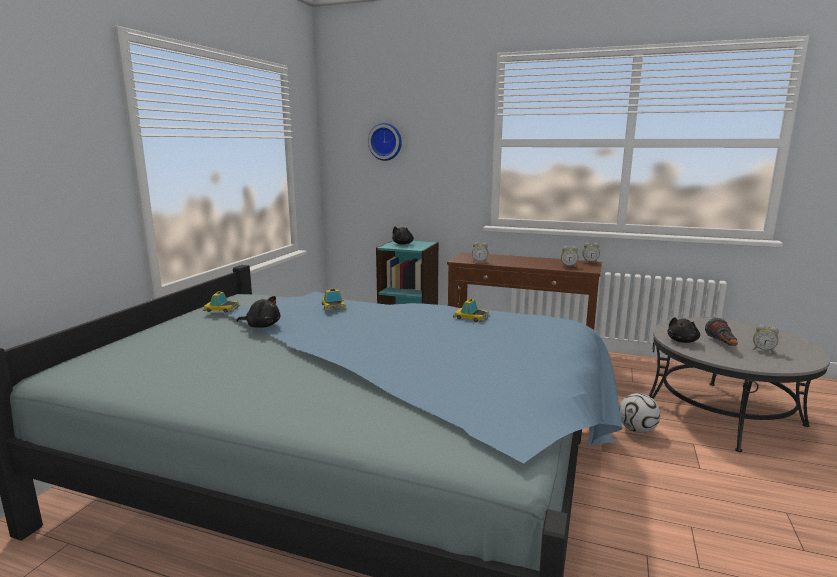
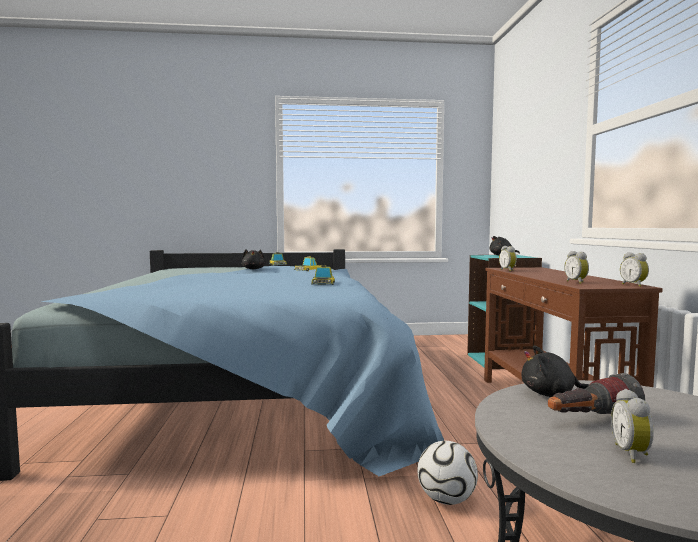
camera: 65 degrees right, 10 degrees down
(386, 141) = (521, 153): wall clock -> none

